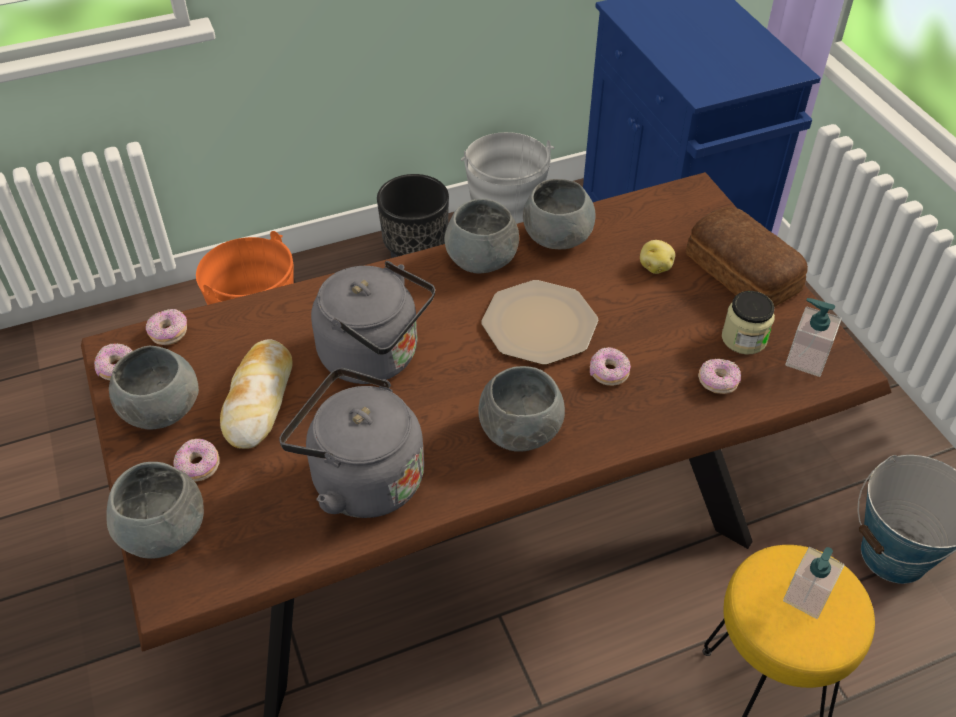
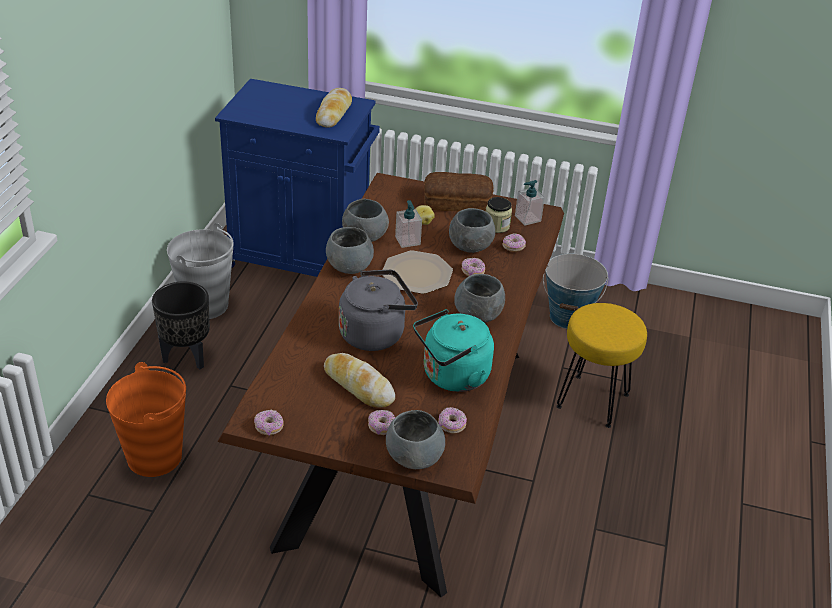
camera: 55 degrees left, 10 degrees down
(160, 410) = (323, 424): grey bowl -> grey bowl (470, 246)
(169, 333) = (264, 396): donut -> donut (451, 425)
(361, 478) = (452, 377): grey kettle -> turquoise kettle
(737, 66) = (334, 113): none -> bread
(806, 597) = (607, 321): soap dispenser -> soap dispenser (407, 241)

